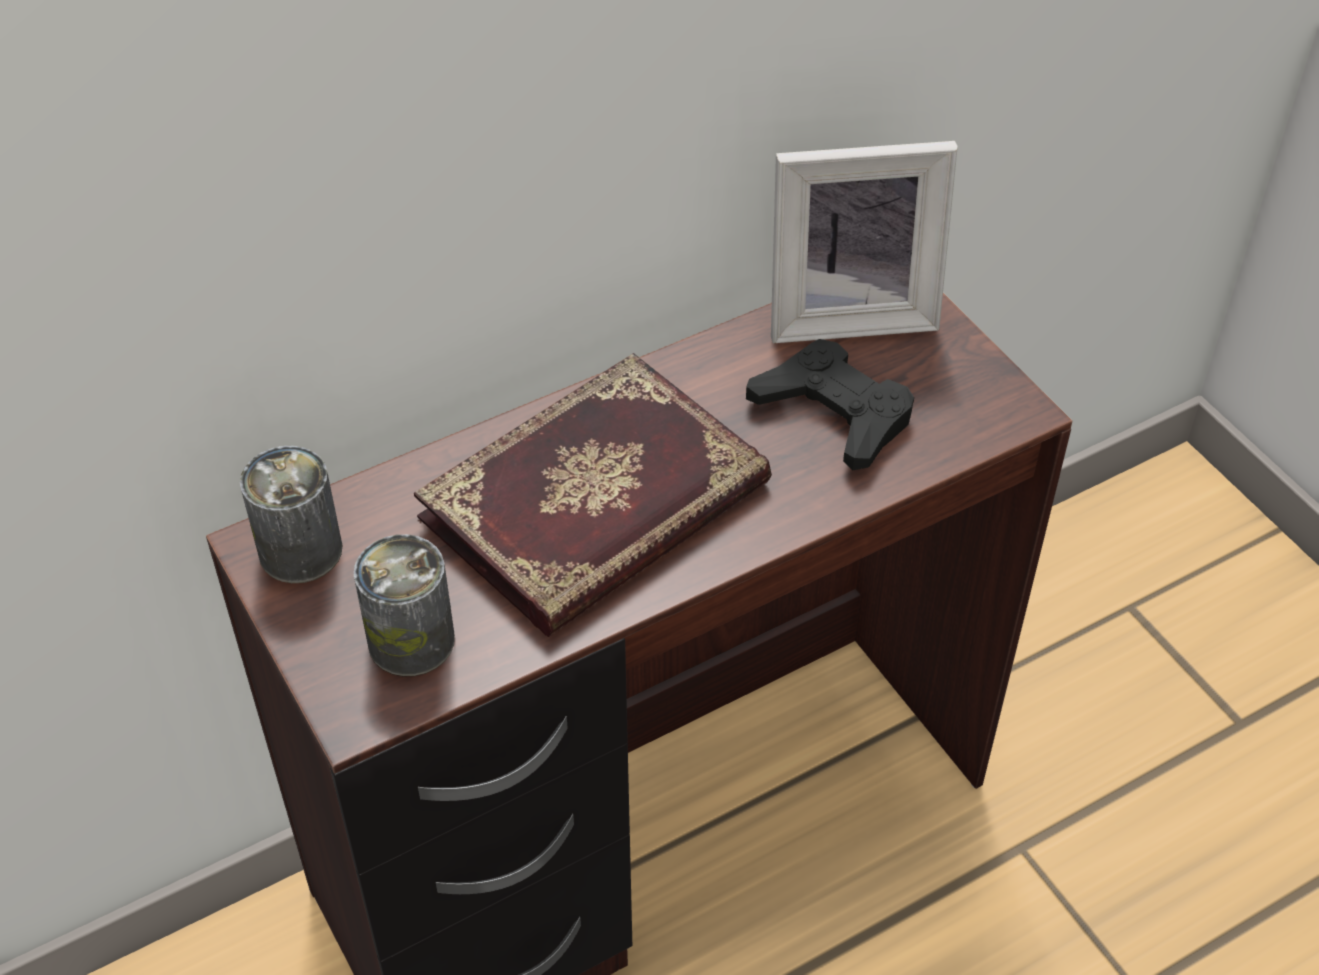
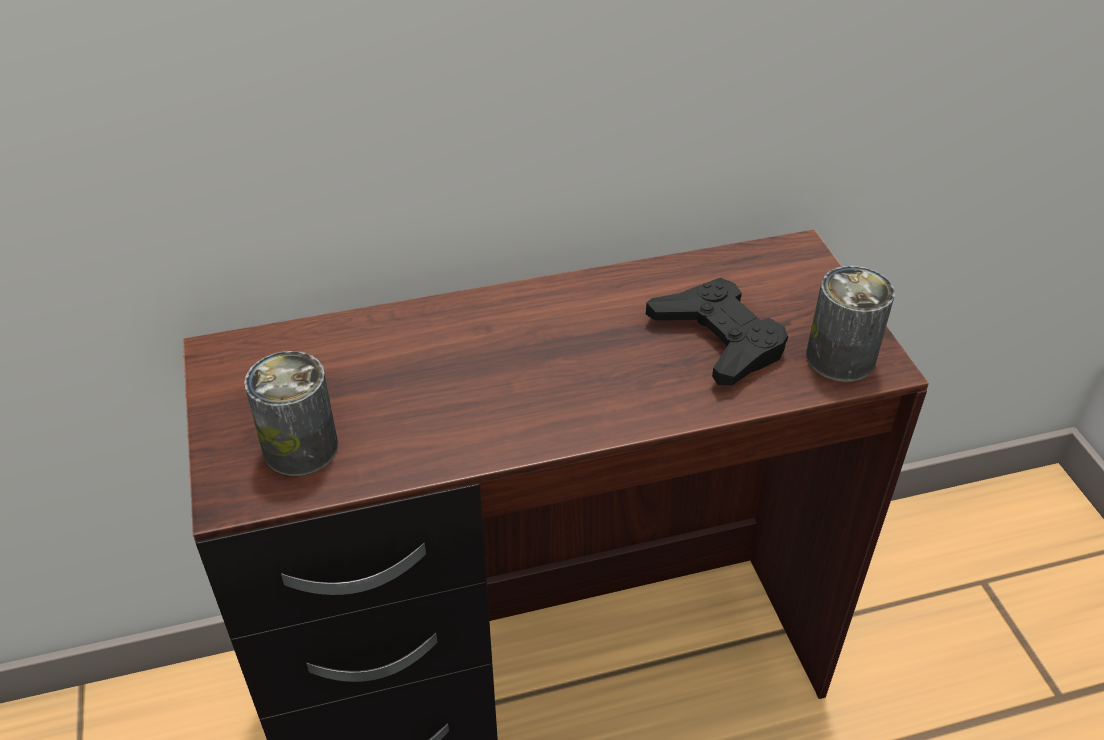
camera: 15 degrees right, 5 degrees down
(300, 550) = (247, 363): can -> can (840, 358)
(598, 504) = (496, 373): book -> none
(849, 312) = (756, 267): picture frame -> none

